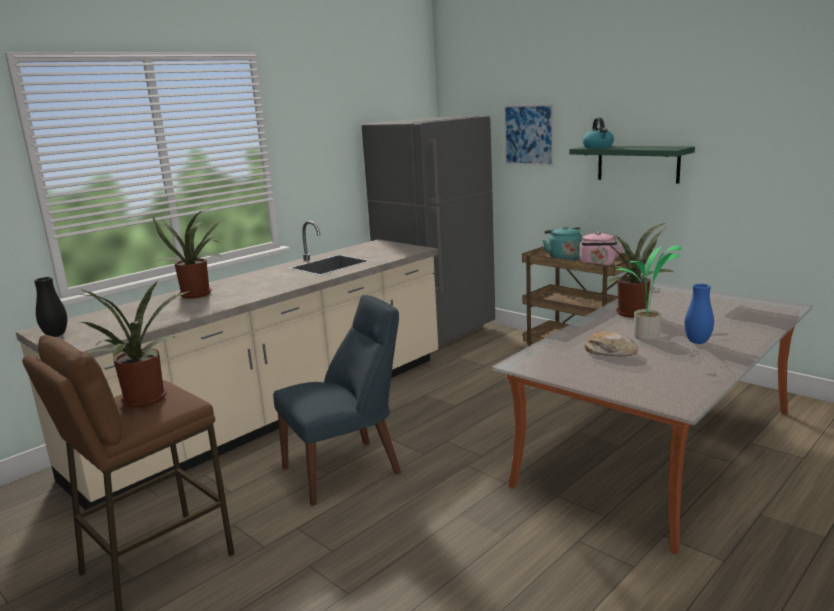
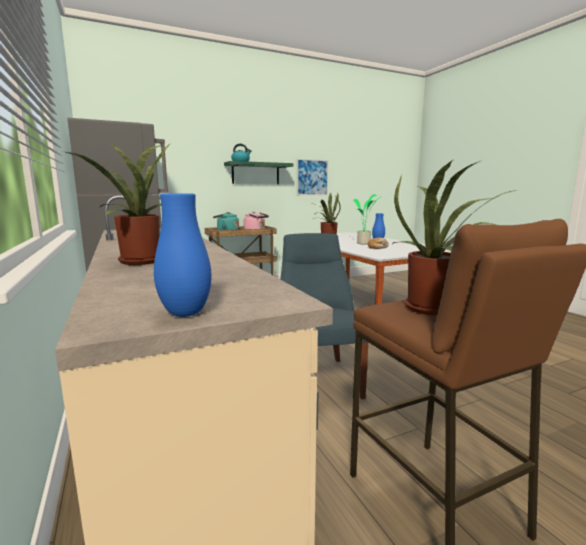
camera: 70 degrees left, 5 degrees down
(56, 335) = (185, 313): black vase -> blue vase
(528, 135) = (177, 154): picture -> picture (312, 177)

